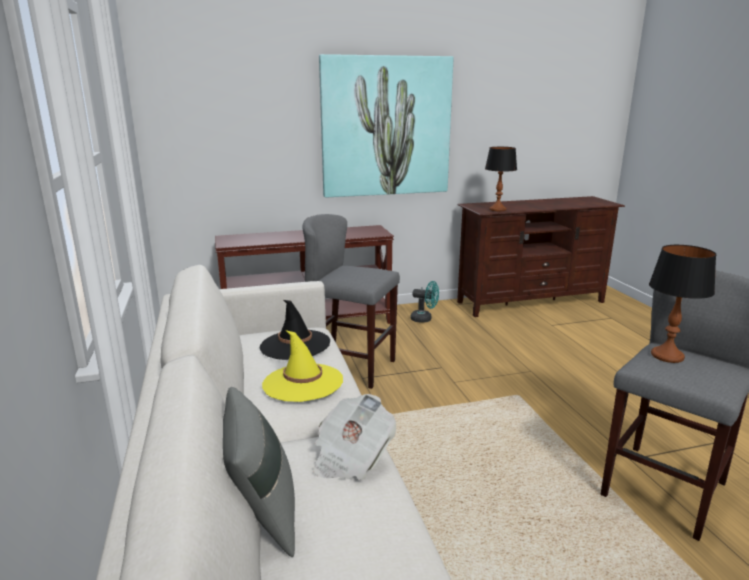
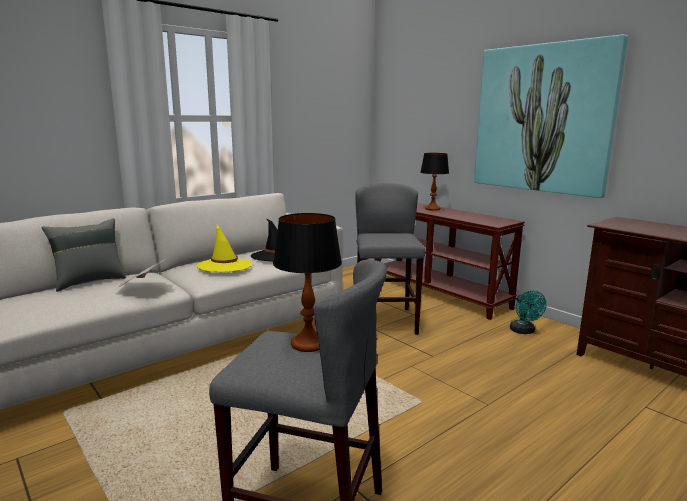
camera: 65 degrees right, 5 degrees down
(498, 209) = (630, 227): table lamp -> table lamp (432, 209)

